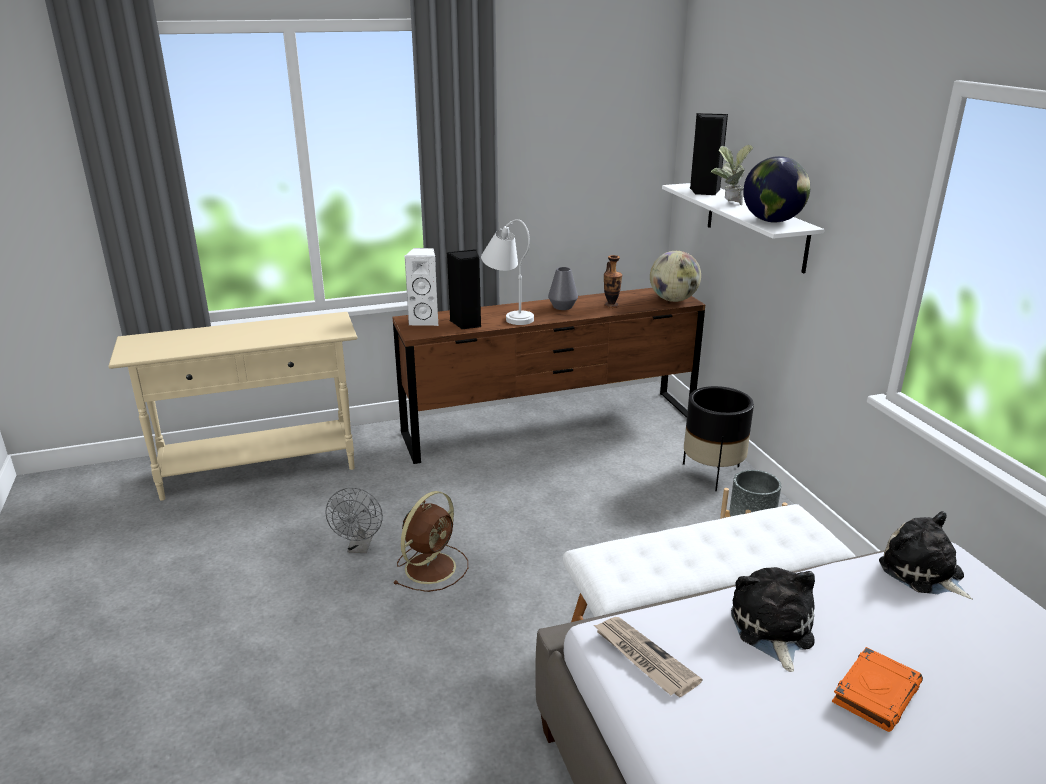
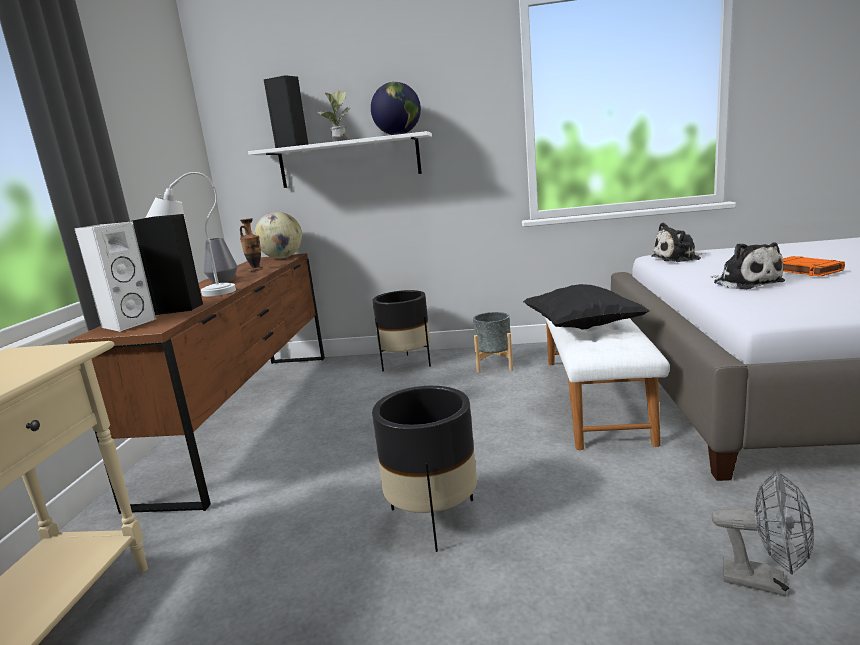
camera: 65 degrees left, 10 degrees down
(360, 547) = (348, 578): grey fan -> grey fan (764, 581)
(432, 566) = (433, 519): brown fan -> black planter
(643, 658) = (794, 308): newspaper -> none
(674, 541) = (582, 327): none -> black pillow
(772, 630) = (745, 283): plush toy -> plush toy turned 135 degrees counterclockwise

